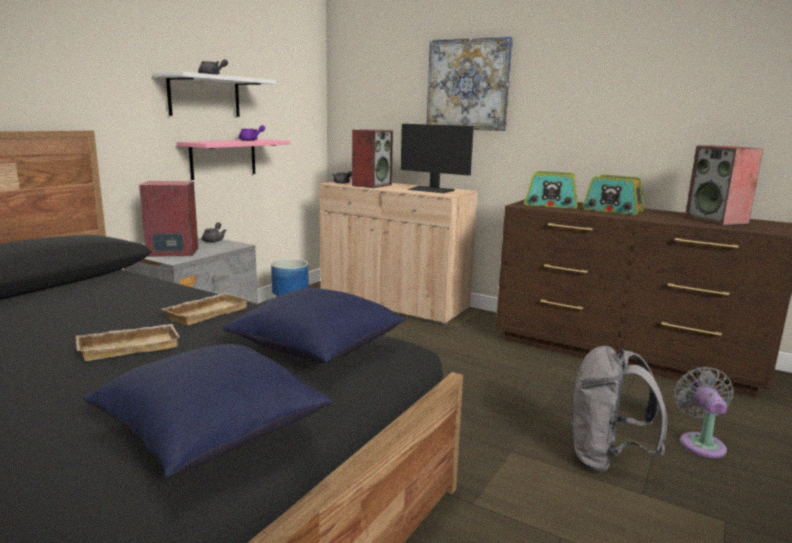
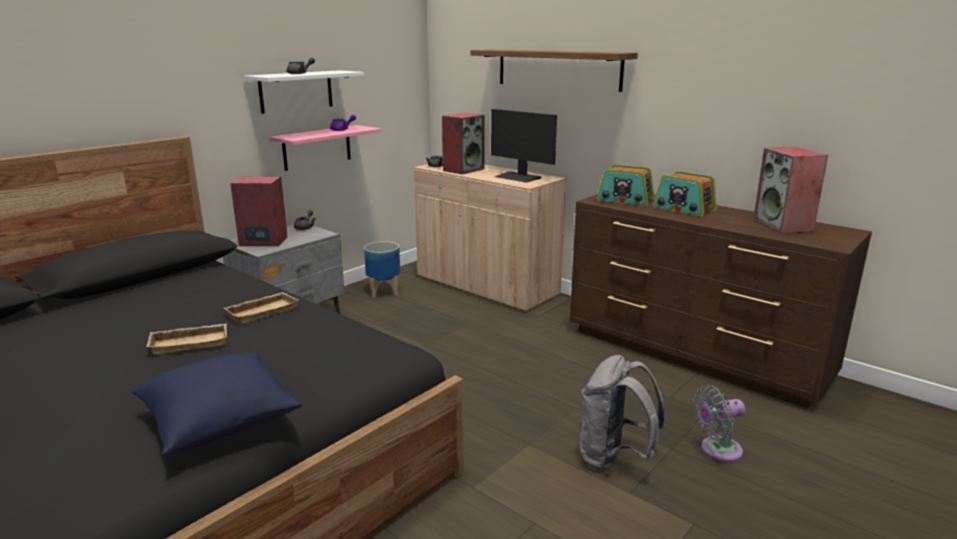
camera: 10 degrees right, 5 degrees up
(318, 350) = (334, 353): blue pillow -> none
(468, 84) = (558, 69): picture -> shelf
(700, 443) = (717, 450): grey fan -> grey fan turned 120 degrees counterclockwise

